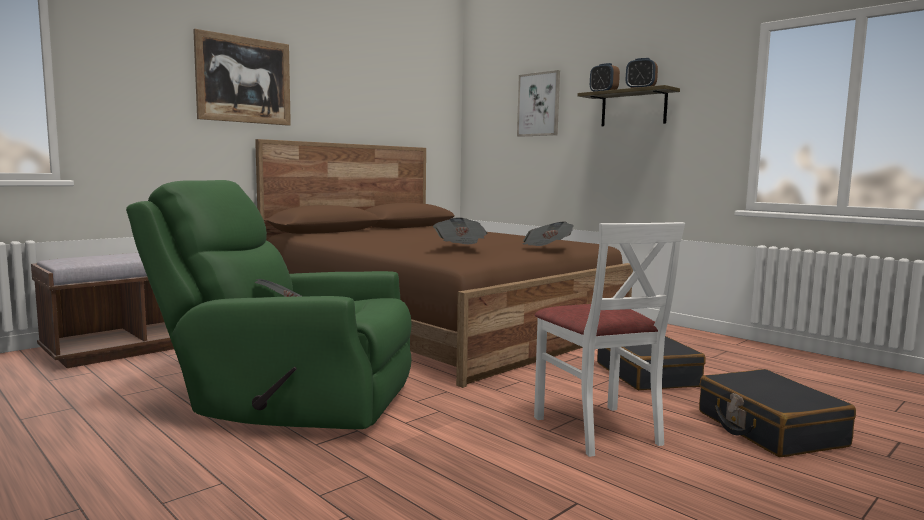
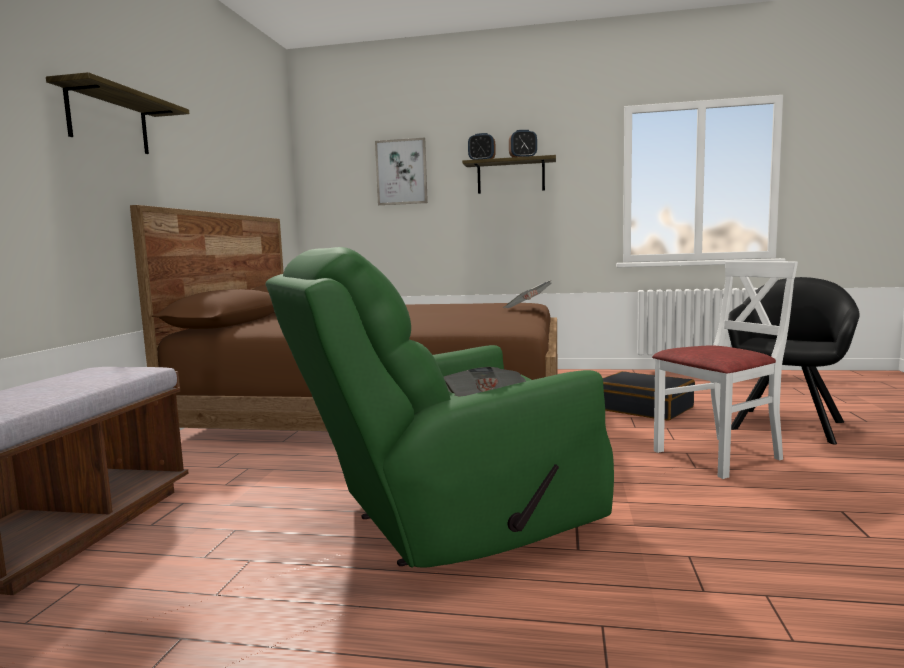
camera: 35 degrees left, 0 degrees up
(244, 80) = (108, 121): picture -> shelf
(461, 247) = (485, 314): newspaper -> none
(598, 429) = (719, 456): white chair -> white chair turned 60 degrees counterclockwise
(769, 429) = (788, 423): black suitcase -> black armchair

